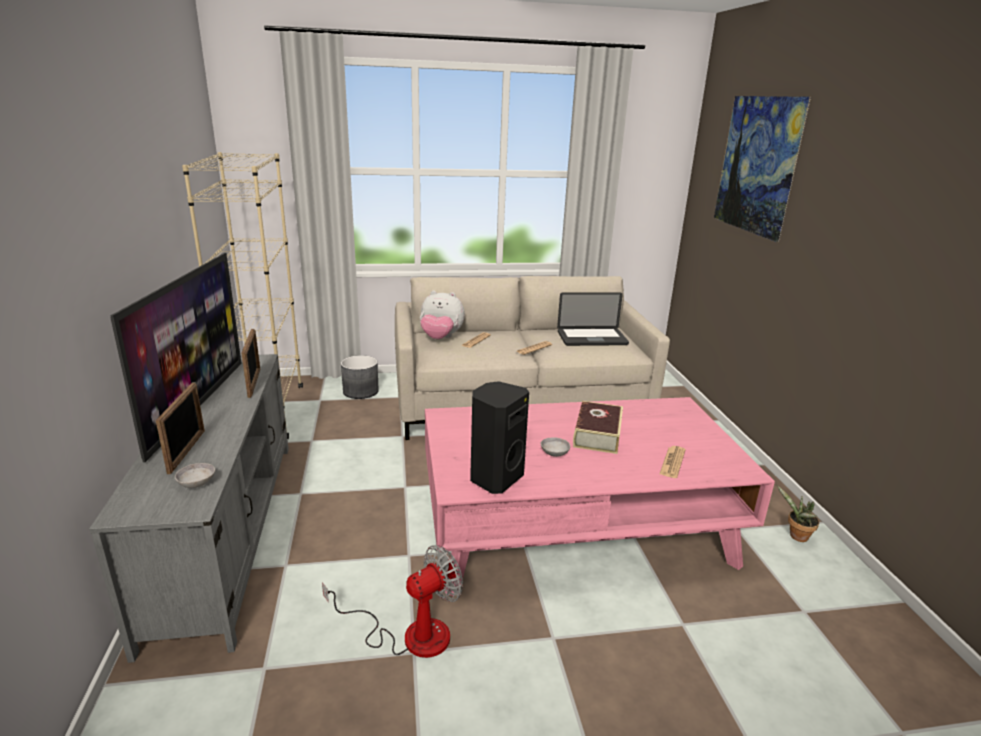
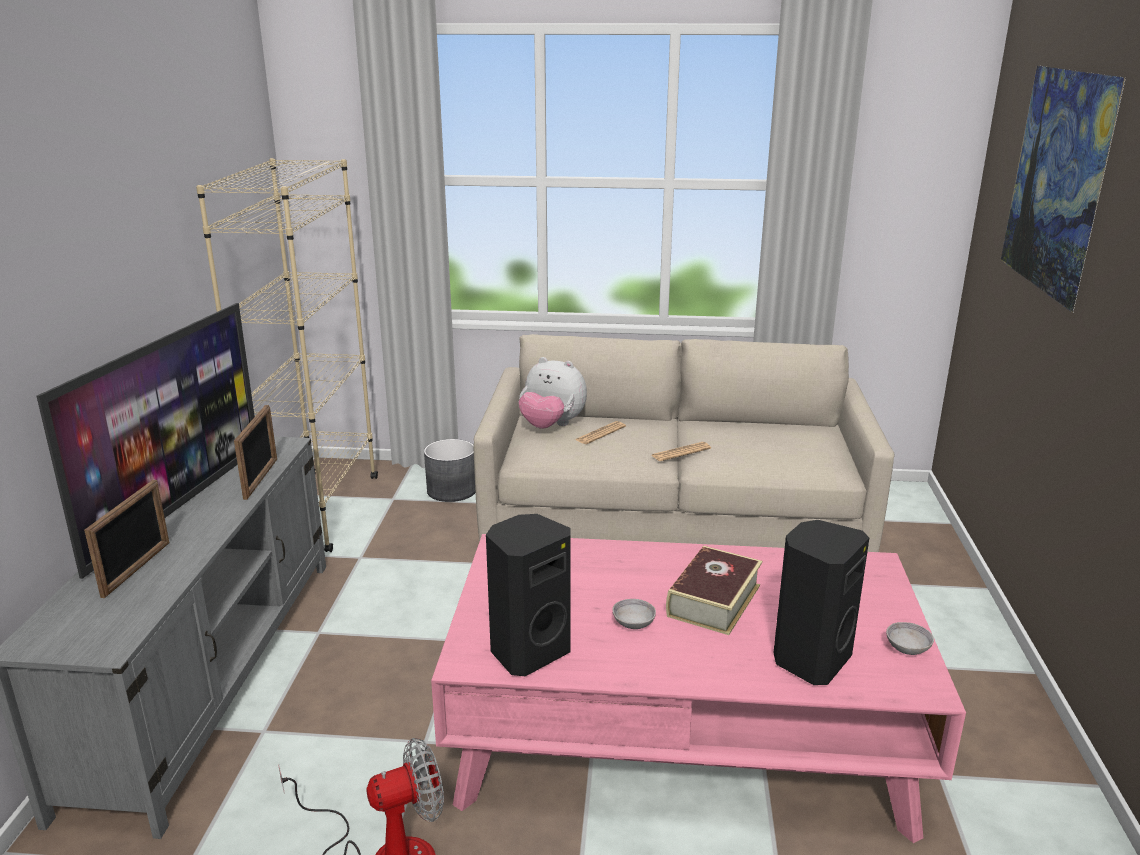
camera: 15 degrees right, 0 degrees up
(197, 483) = (128, 615): grey bowl -> grey bowl (907, 648)
(592, 338) = (780, 442): laptop -> none
(672, 462) = (809, 659): newspaper -> black speaker
(796, 536) = (1038, 803): potted plant -> none

